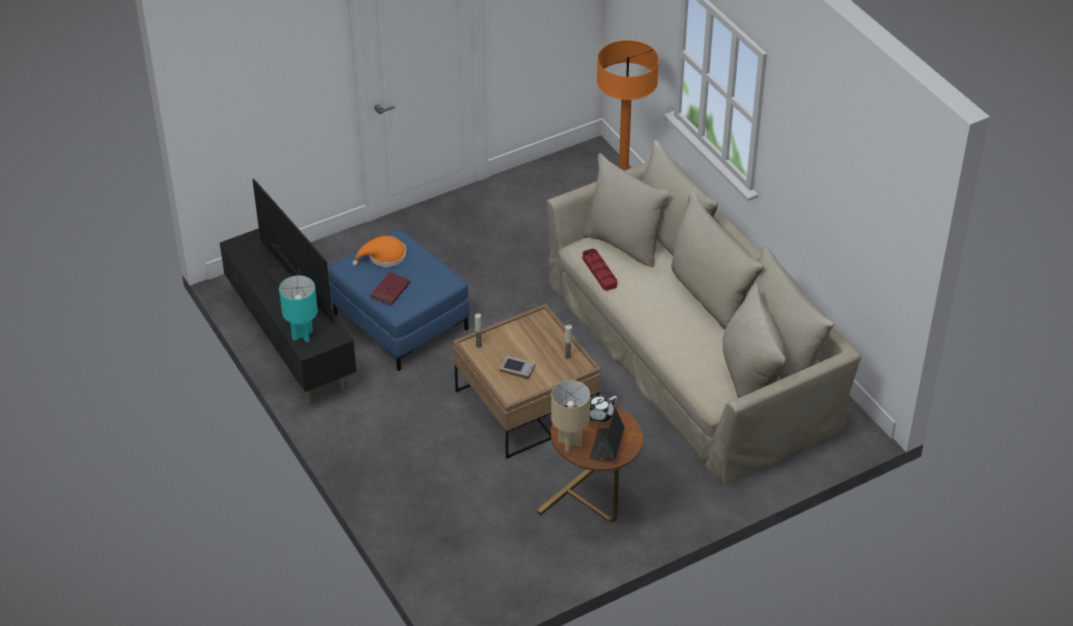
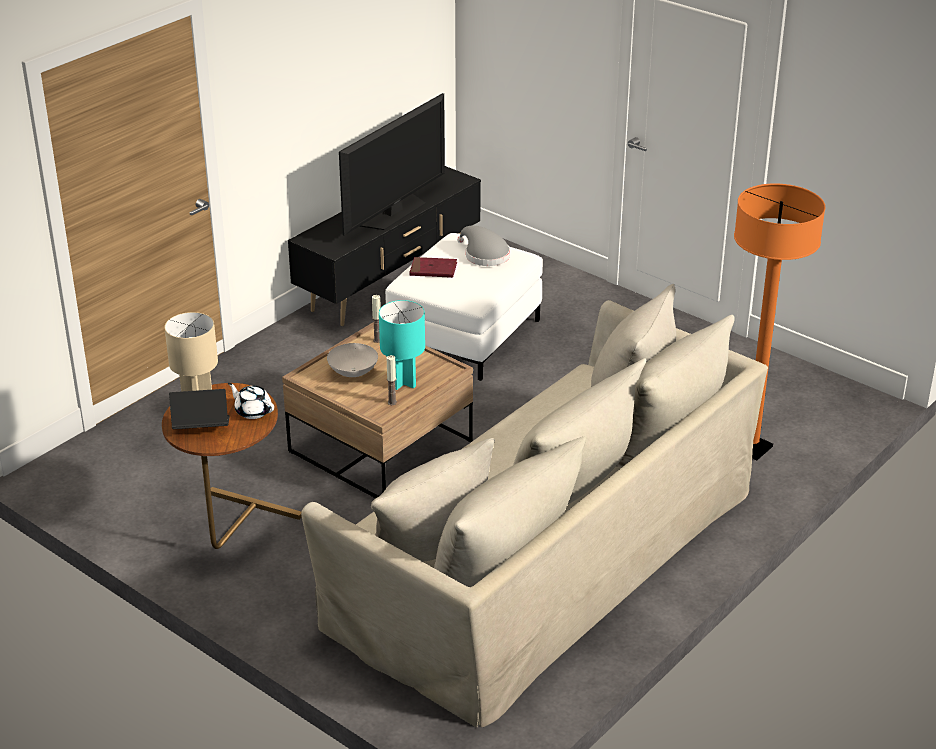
camera: 70 degrees right, 10 degrees down
(302, 335) = (324, 232): turquoise table lamp -> turquoise table lamp (402, 383)
(384, 257) = (484, 255): orange hat -> grey hat
(401, 321) = (465, 336): blue ottoman -> white ottoman
(517, 369) = (352, 373): book -> white bowl
(599, 272) = (556, 394): red tray -> none

